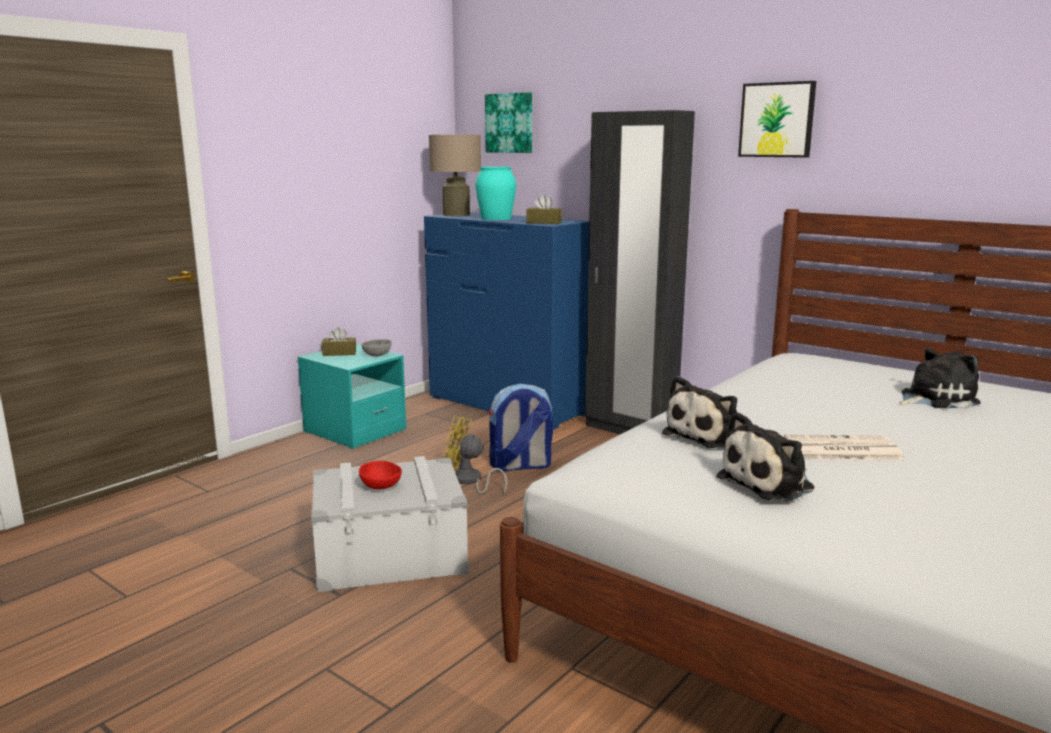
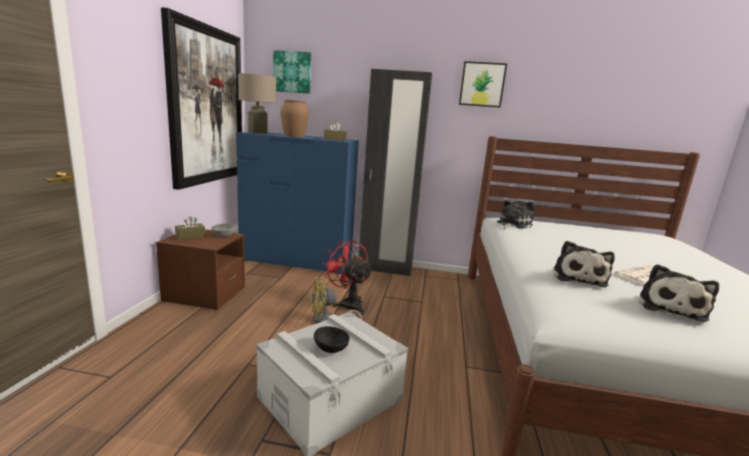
camera: 30 degrees left, 0 degrees up
(355, 431) = (204, 295): turquoise nightstand -> brown nightstand
(381, 486) = (331, 348): red bowl -> black bowl
(382, 183) = (206, 106): none -> picture
(496, 218) = (294, 136): turquoise vase -> brown vase
(520, 466) = (348, 303): backpack -> red fan
(934, 399) = (611, 239): plush toy -> plush toy (512, 224)

